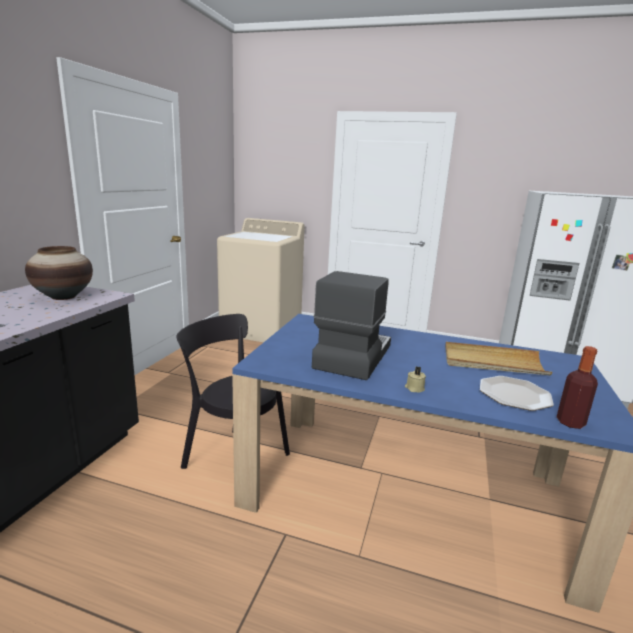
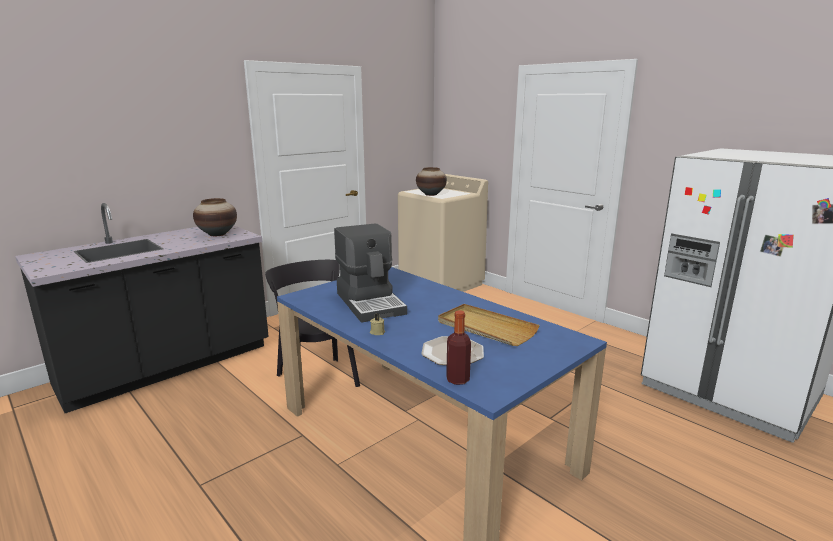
camera: 30 degrees right, 0 degrees up
(257, 238) = (431, 194): none -> vase
(351, 356) = (371, 303): coffee machine -> coffee machine turned 105 degrees clockwise

